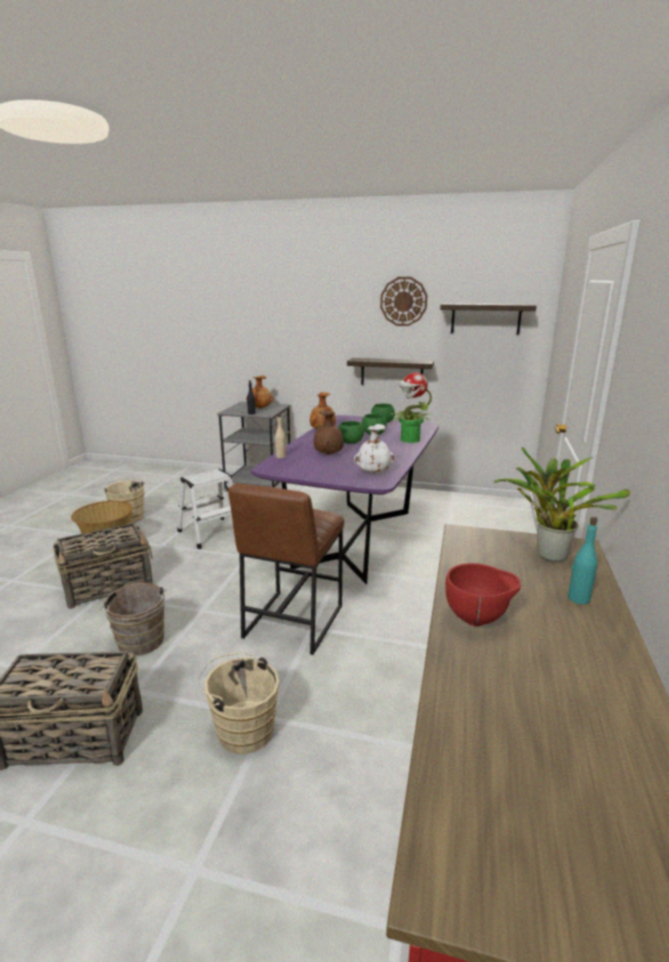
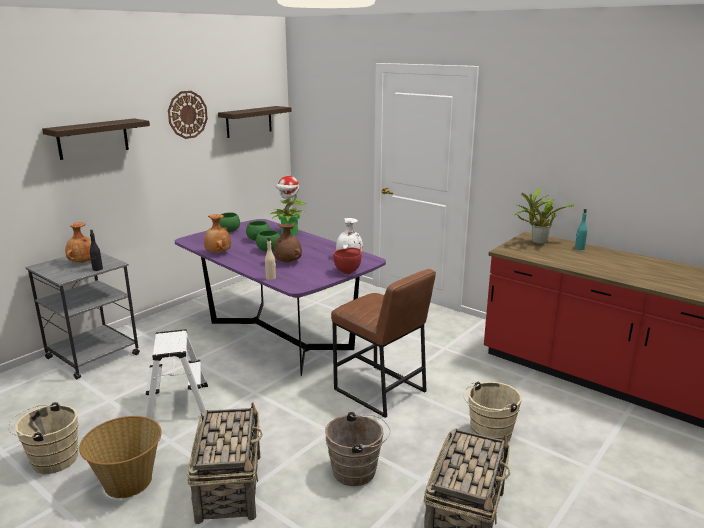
camera: 65 degrees left, 0 degrees up
(391, 372) = (186, 185): shelf -> shelf (93, 138)
(478, 620) = (593, 267): red bowl -> red bowl (348, 272)

